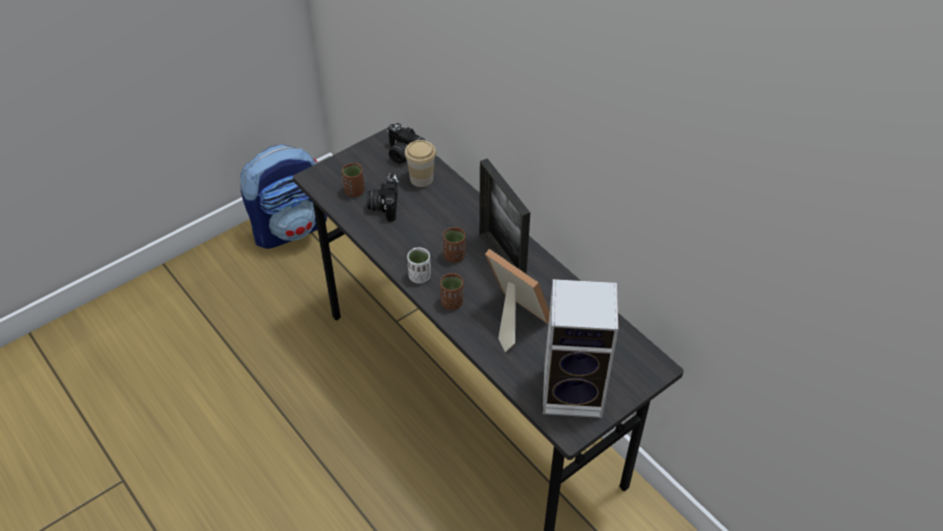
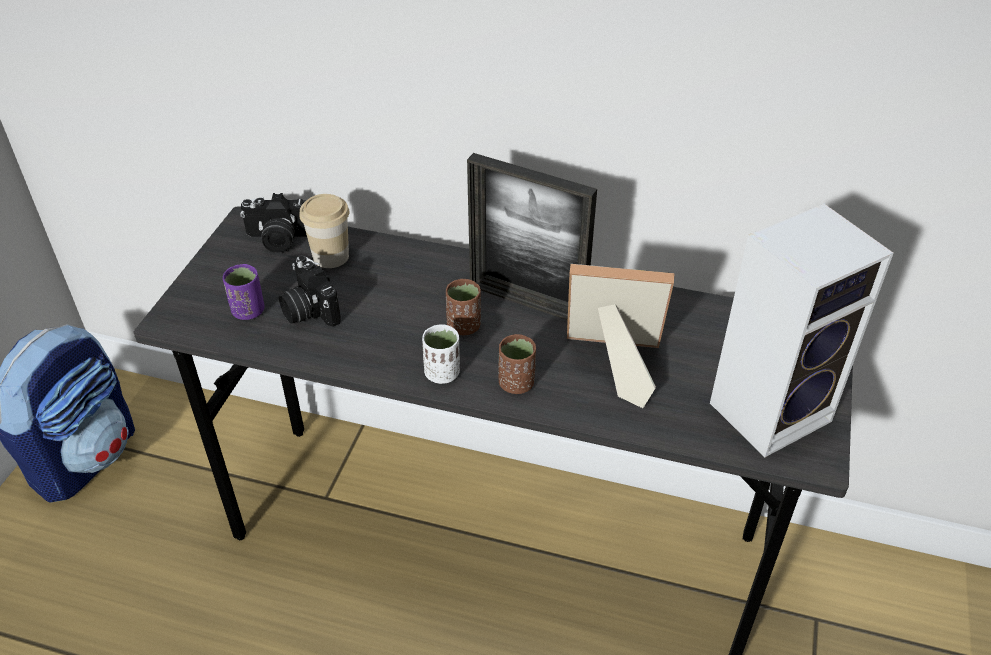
camera: 35 degrees left, 5 degrees down
(354, 191) = (248, 311): brown cup -> purple cup

